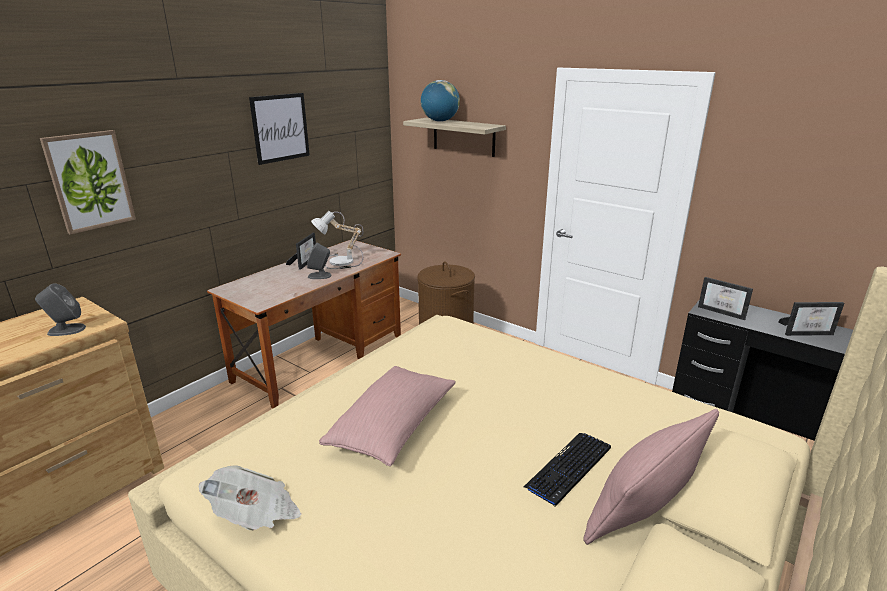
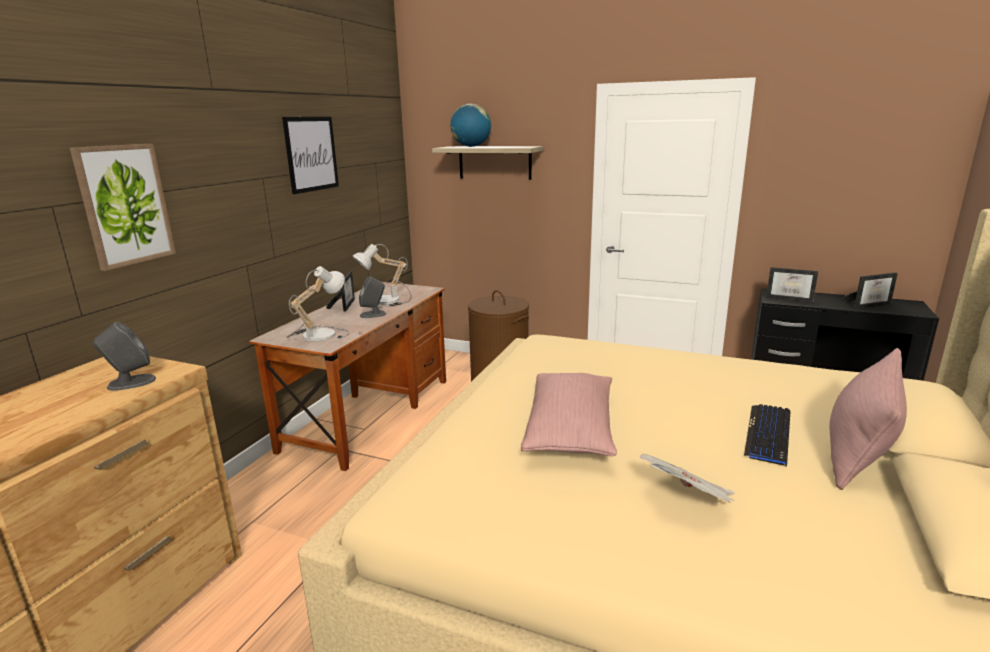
camera: 15 degrees left, 5 degrees down
(256, 515) = (494, 532): newspaper -> newspaper (688, 500)
(262, 291) = (318, 334): none -> table lamp

